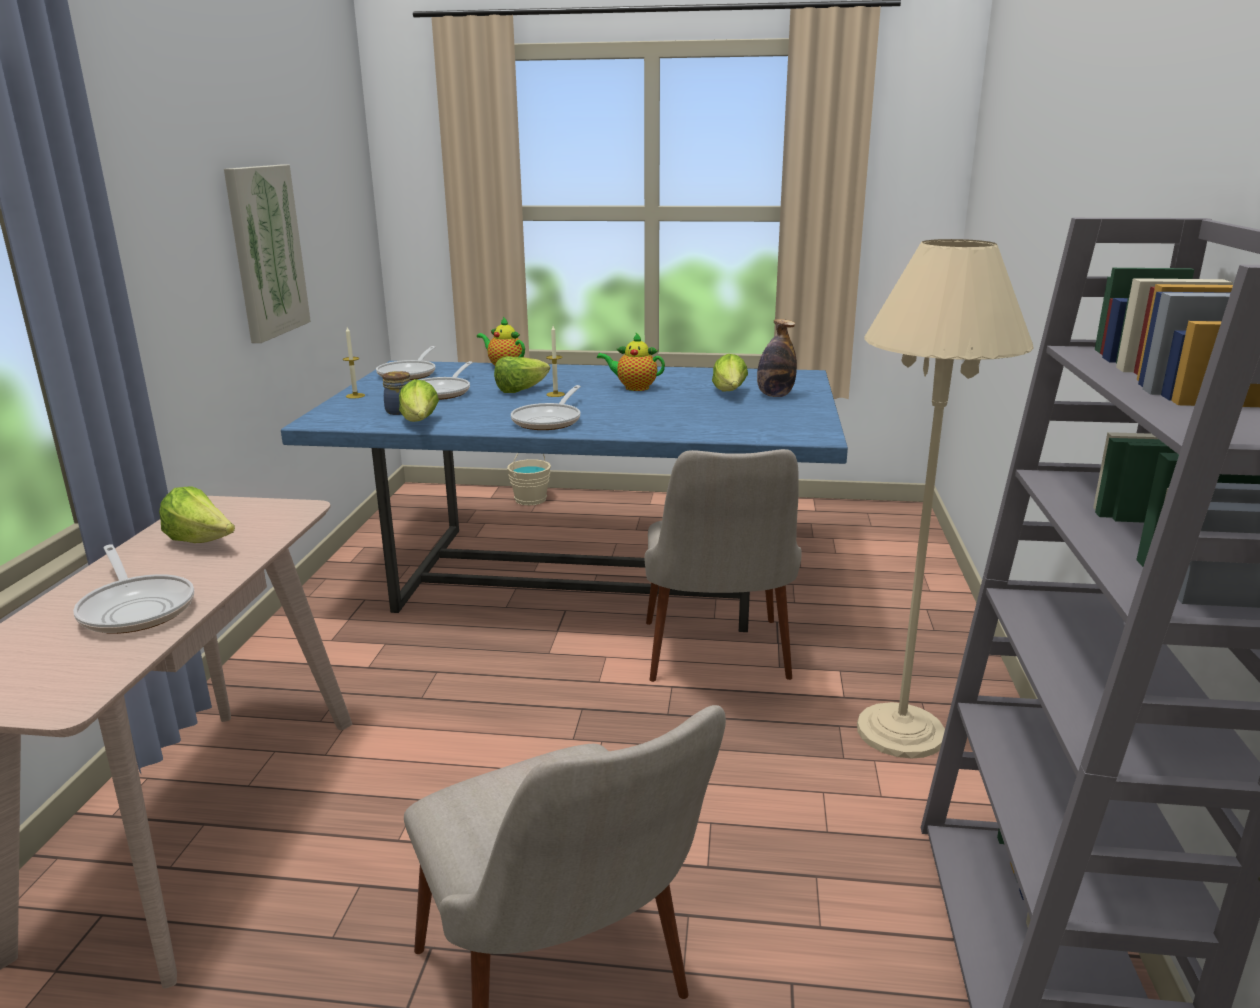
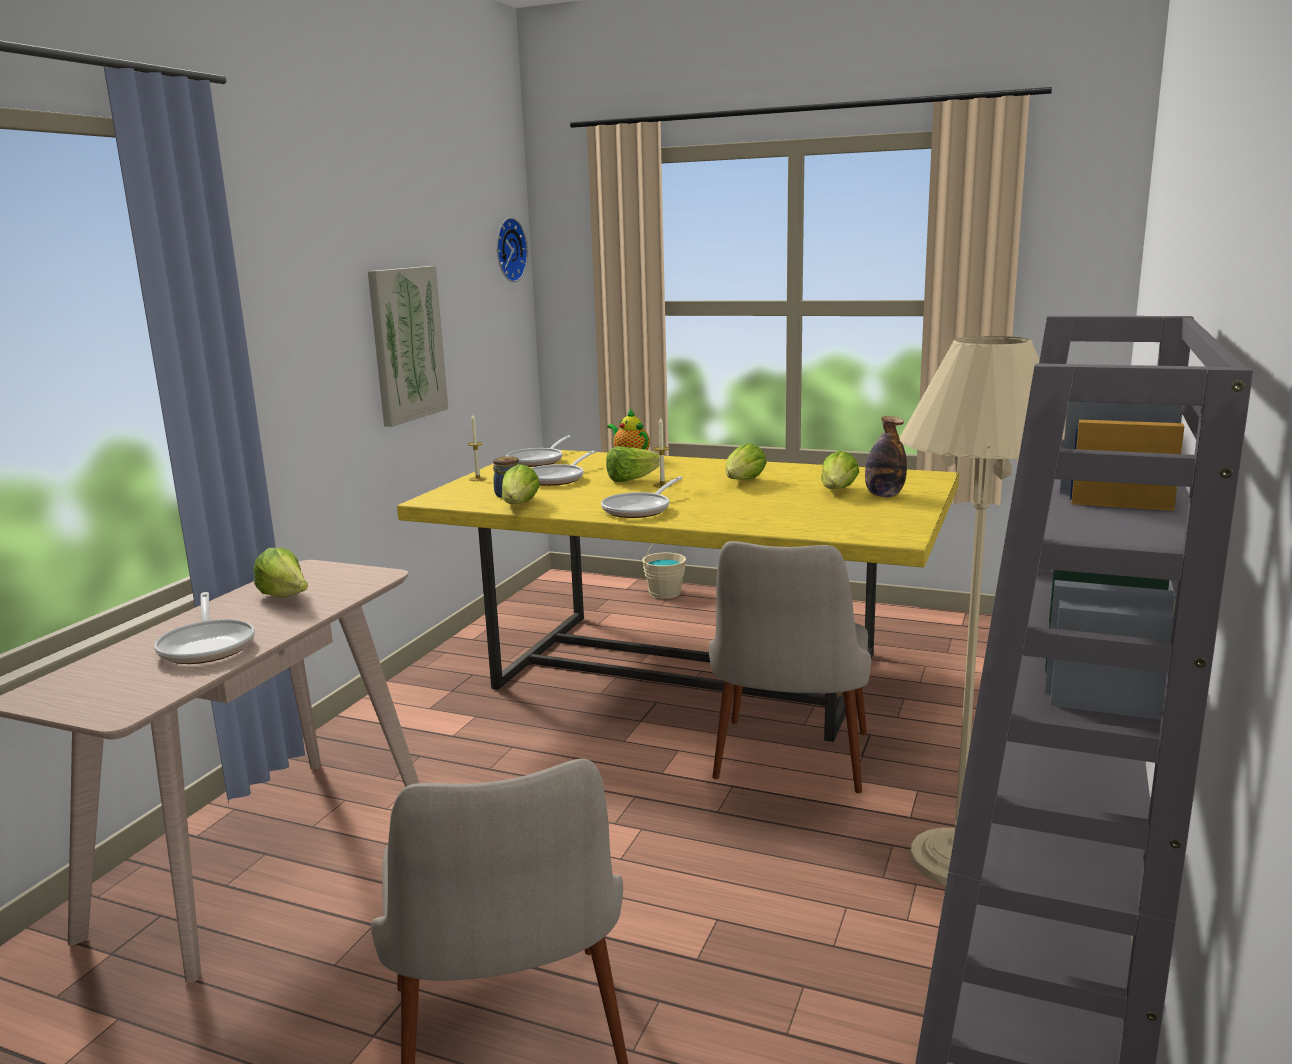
camera: 15 degrees right, 5 degrees down
(350, 149) = (507, 250): none -> wall clock
(587, 576) = (690, 671): blue dining table -> yellow dining table
(634, 388) = (743, 482): teapot -> lettuce

